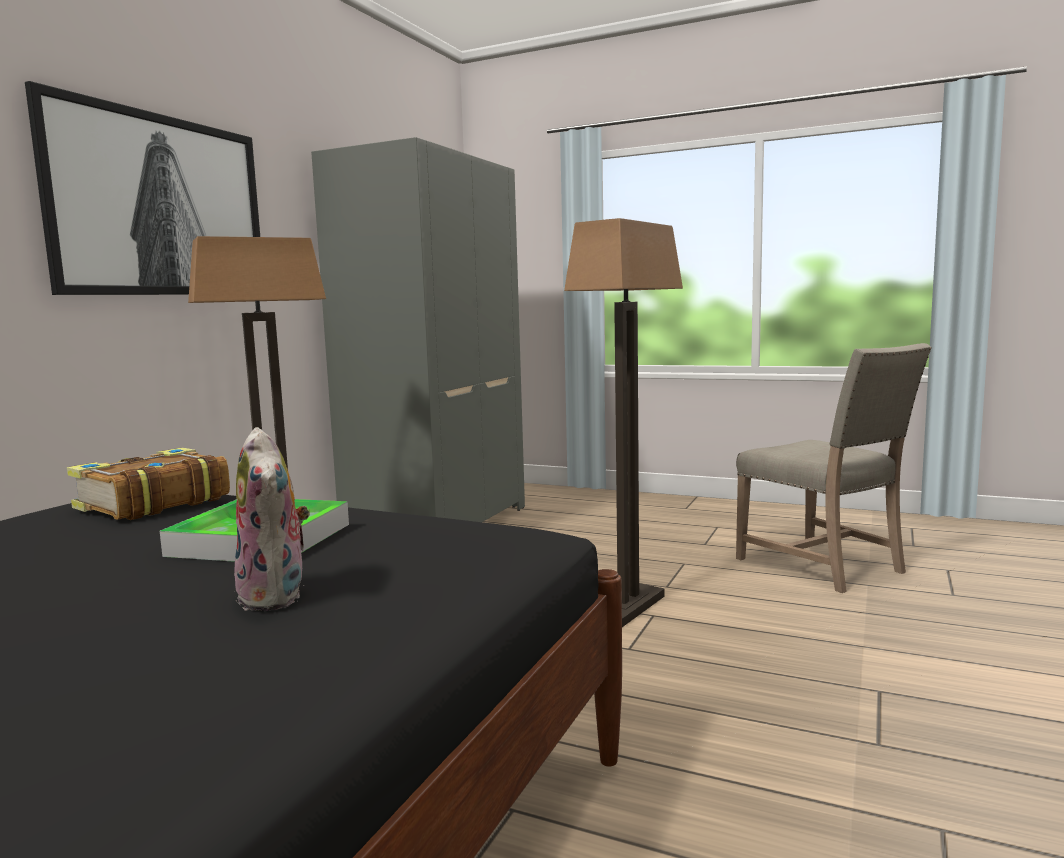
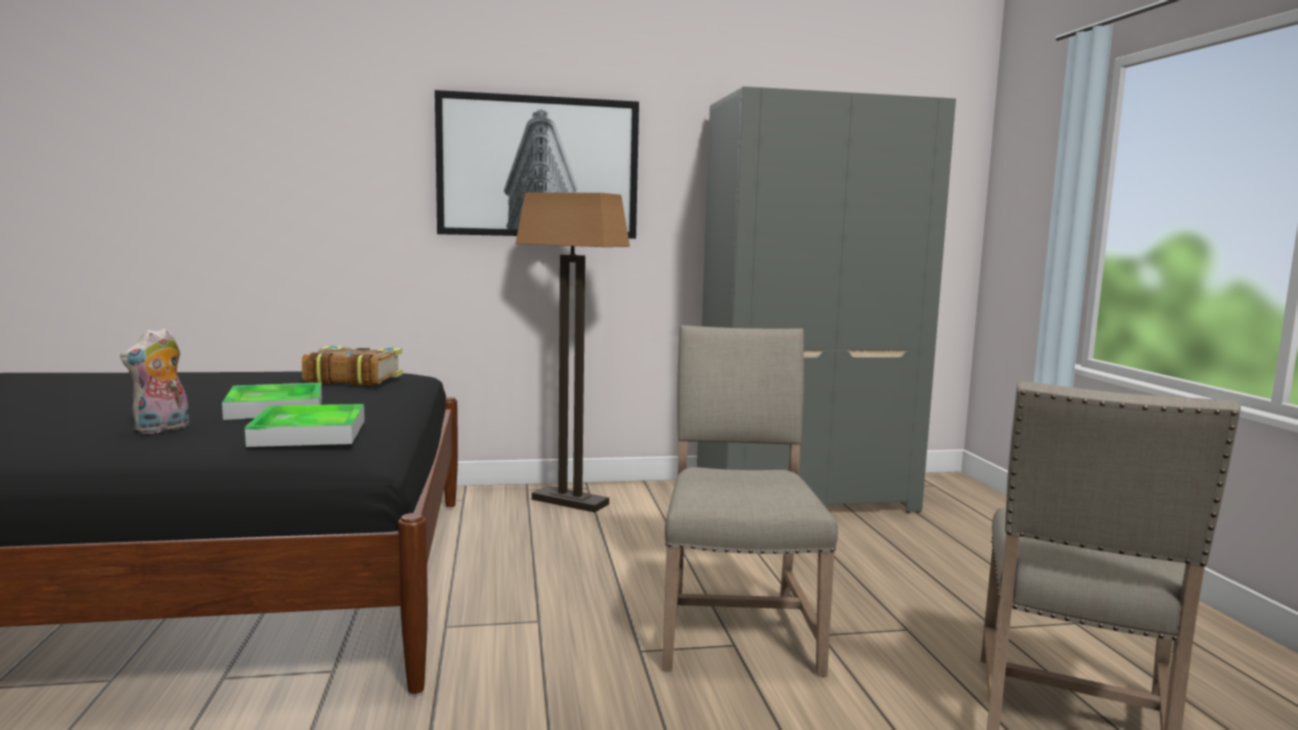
camera: 55 degrees right, 0 degrees up
(435, 533) = (309, 433): none -> tray
(628, 607) = (736, 627): floor lamp -> beige chair

